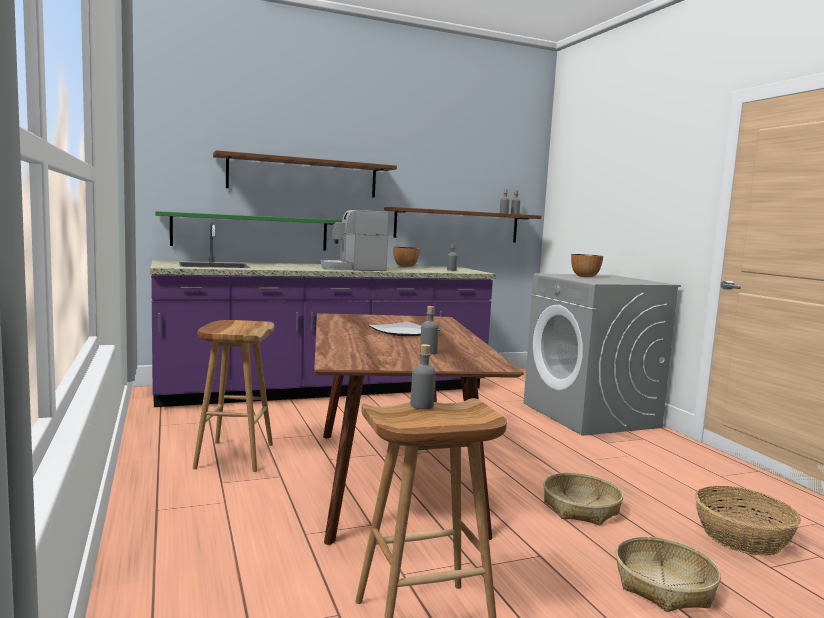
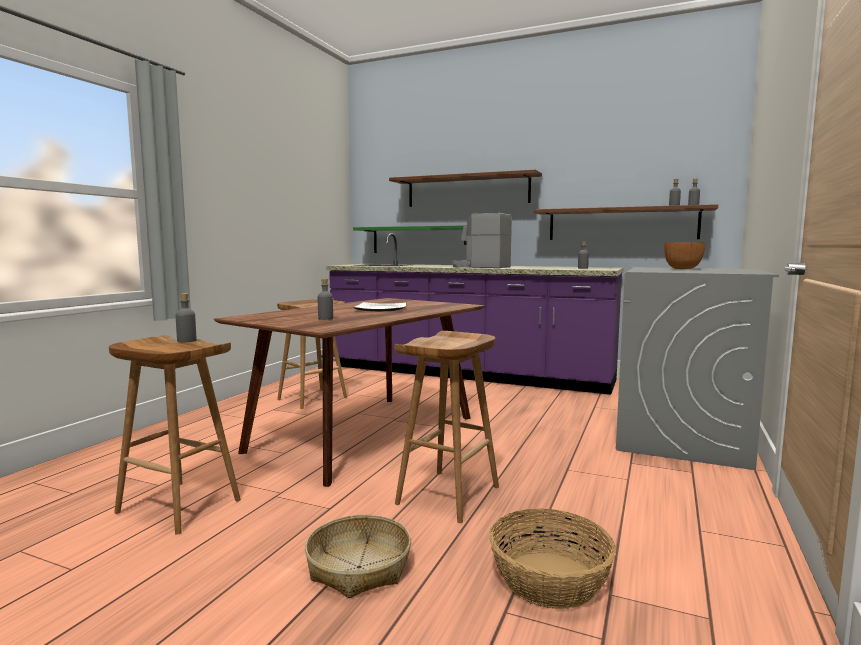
camera: 45 degrees right, 0 degrees up
(405, 266) = (553, 266): bowl -> none
(581, 508) = (448, 496): basket -> brown stool

